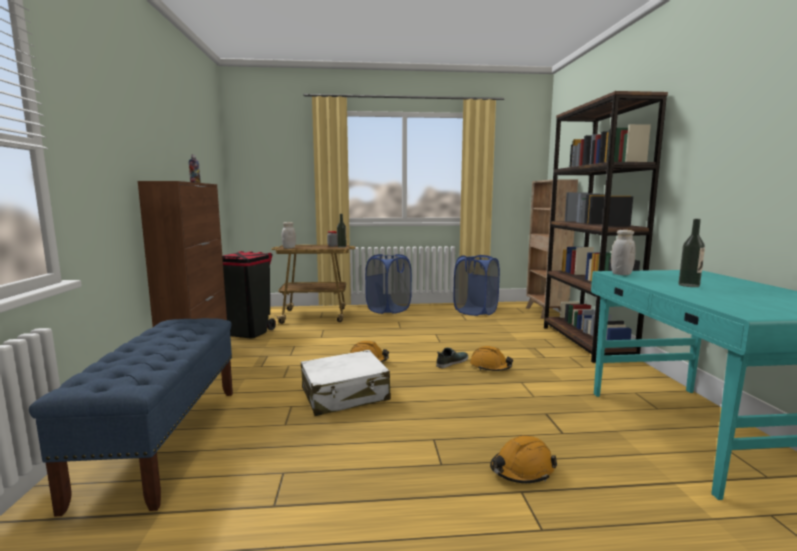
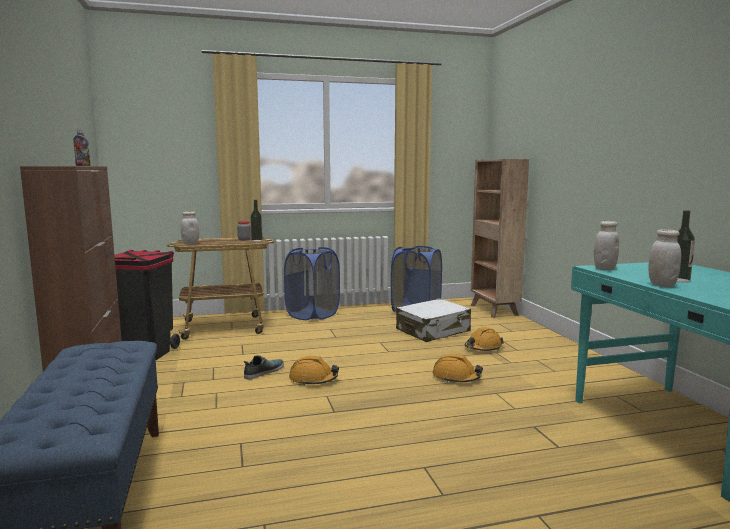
camera: 10 degrees left, 0 degrees up
(345, 395) = (302, 424): white suitcase -> white suitcase (433, 331)
(452, 362) = (411, 375): shoe -> shoe (263, 372)
(522, 470) = (531, 492): orange hard hat -> orange hard hat (483, 348)
(586, 342) = (548, 342): brown bookcase -> none
(667, 289) = (662, 285): none -> white jar

